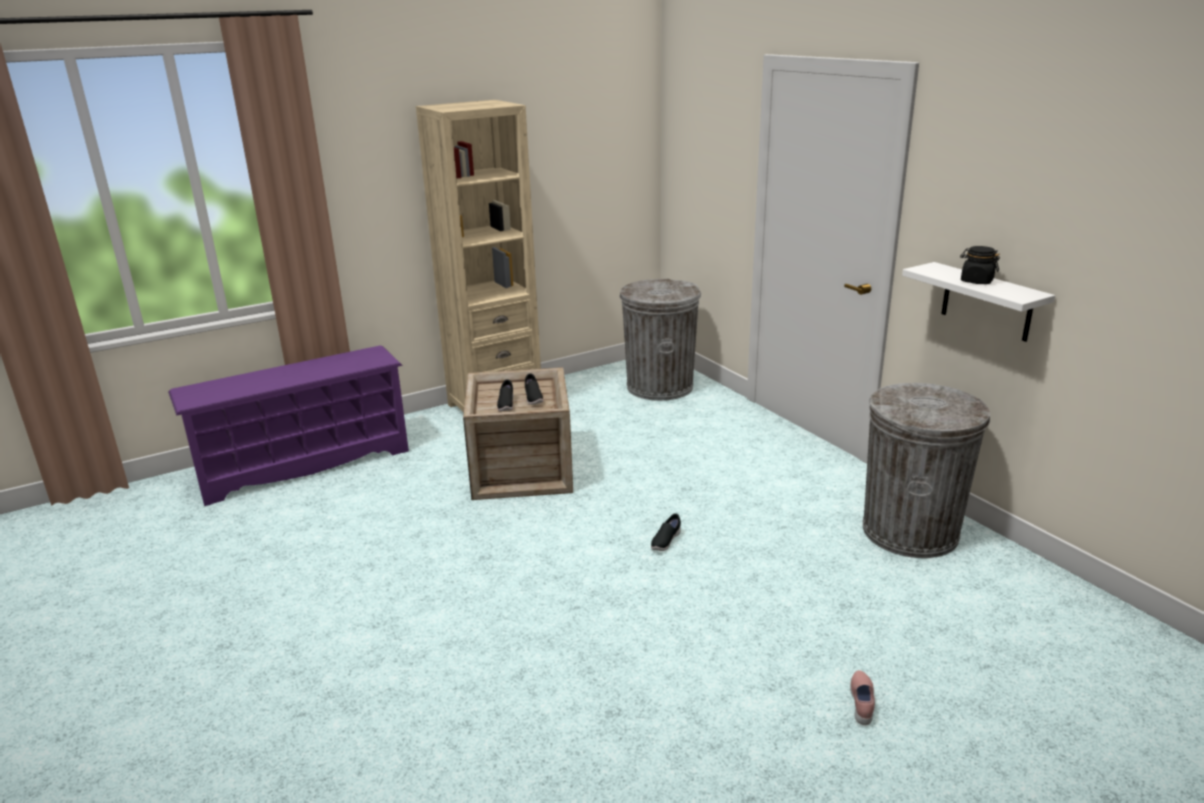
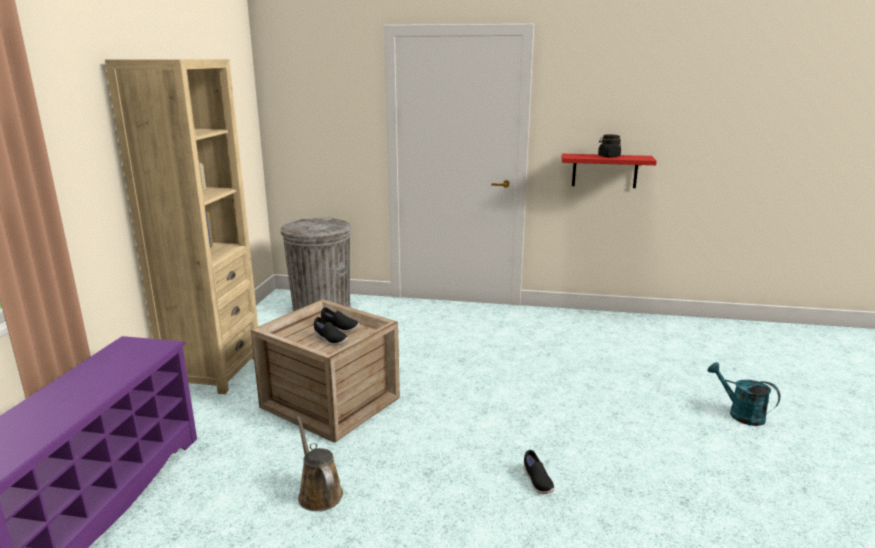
camera: 50 degrees left, 5 degrees down
(405, 526) = (318, 493): none -> brown watering can
(665, 542) = (512, 394): black shoe -> black shoe (537, 481)
(862, 703) = (740, 413): pink shoe -> turquoise watering can
(910, 531) = (599, 328): grey trash can -> none
(986, 302) = (604, 170): white shelf -> red shelf

